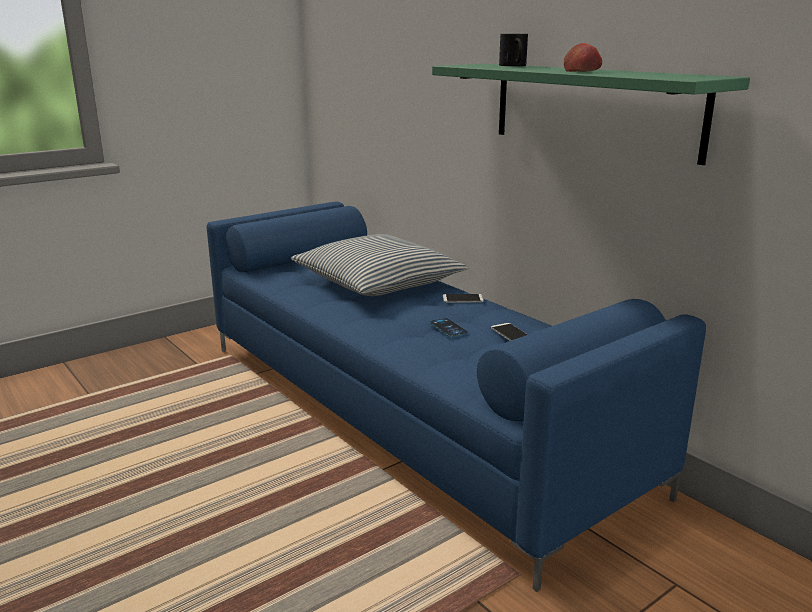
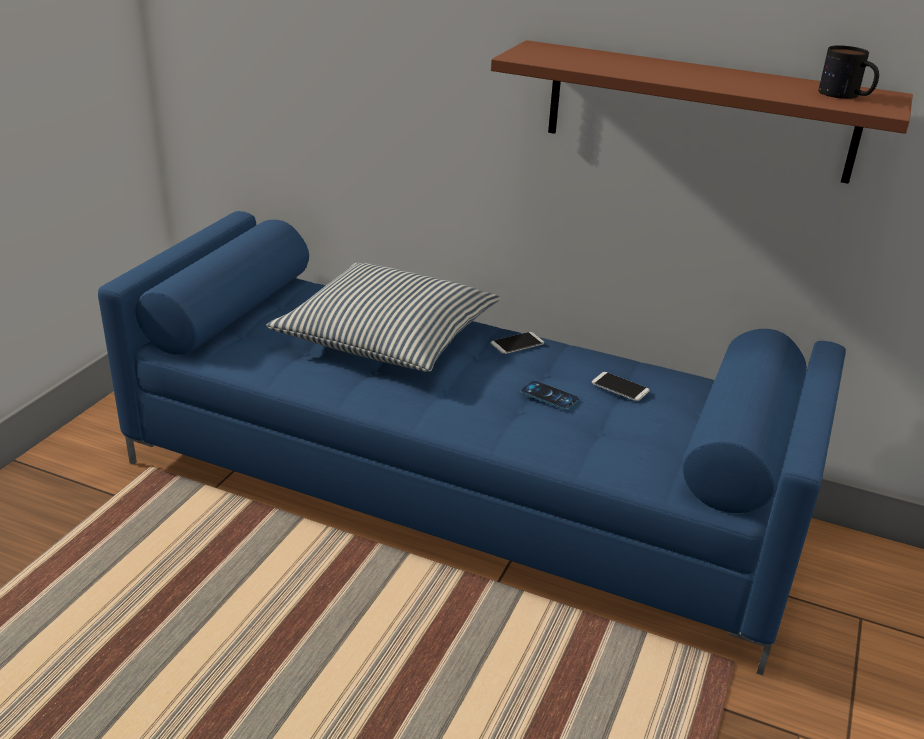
camera: 30 degrees left, 10 degrees up
(514, 65) = (594, 55): mug -> mug (846, 95)
(582, 71) = (723, 81): apple -> none
(593, 109) = (699, 111): green shelf -> brown shelf

